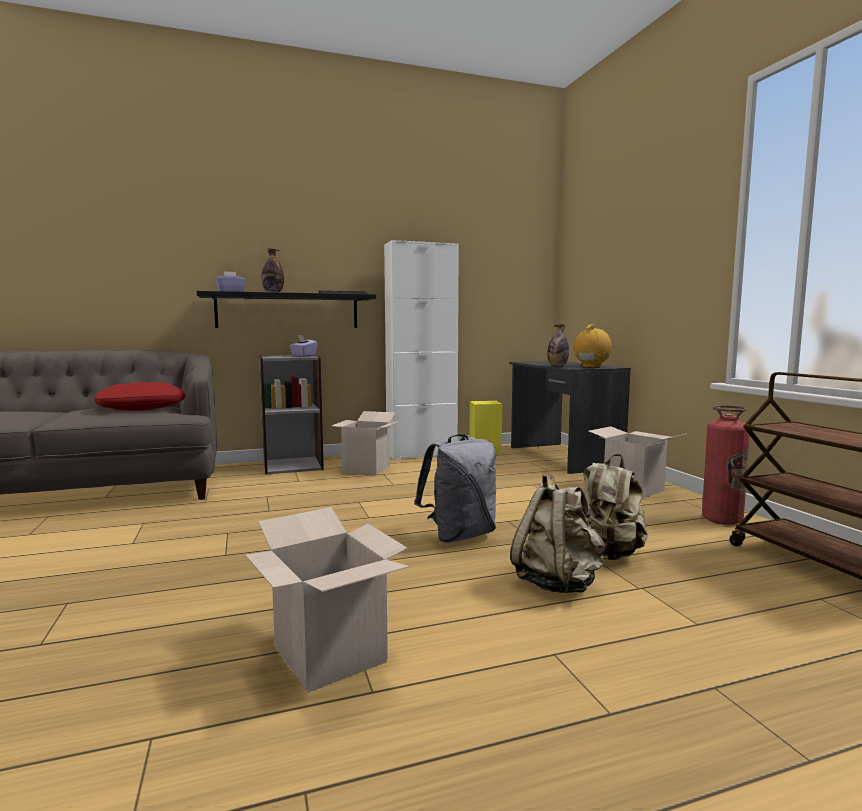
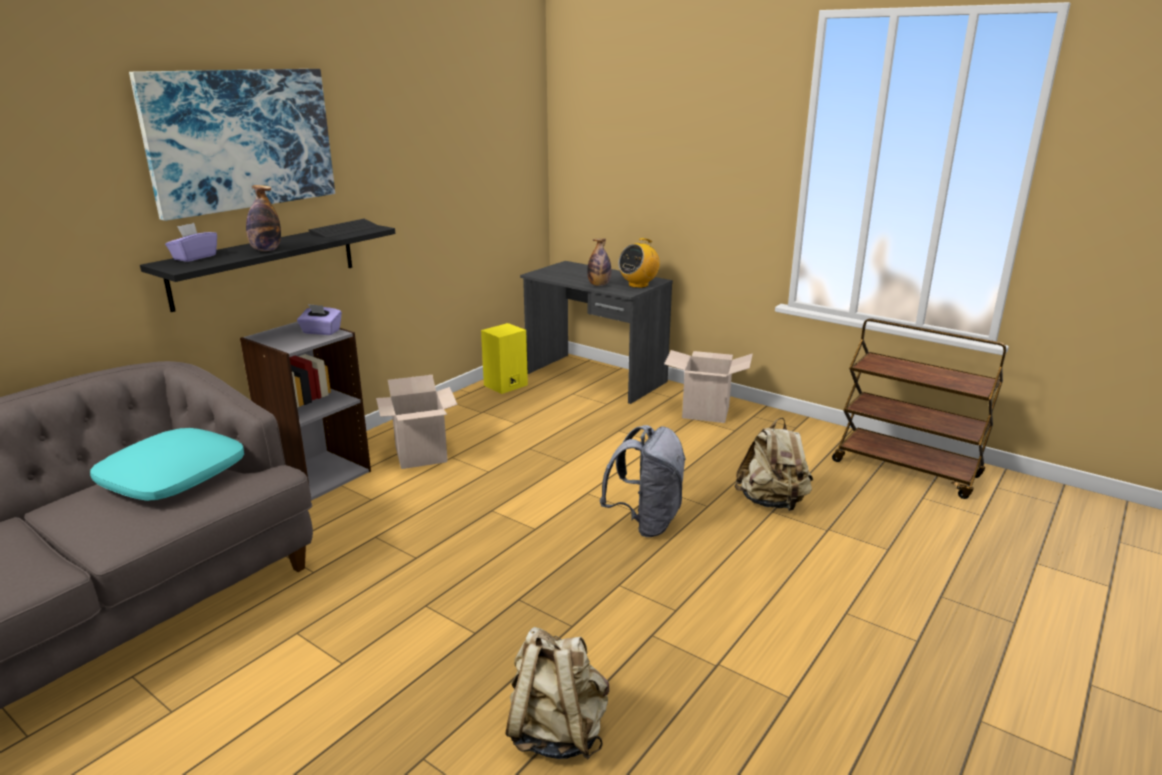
camera: 35 degrees left, 15 degrees up
(142, 407) = (173, 477): red pillow -> turquoise pillow
(282, 227) = (241, 139): none -> picture
(330, 654) = (723, 685): cardboard box -> none
(421, 454) = (445, 410): white cabinet -> none
(557, 583) = (777, 547): beige backpack -> beige backpack (557, 731)
(591, 367) = (638, 285): radio -> radio turned 135 degrees counterclockwise
(722, 520) = (802, 433): fire extinguisher -> none

